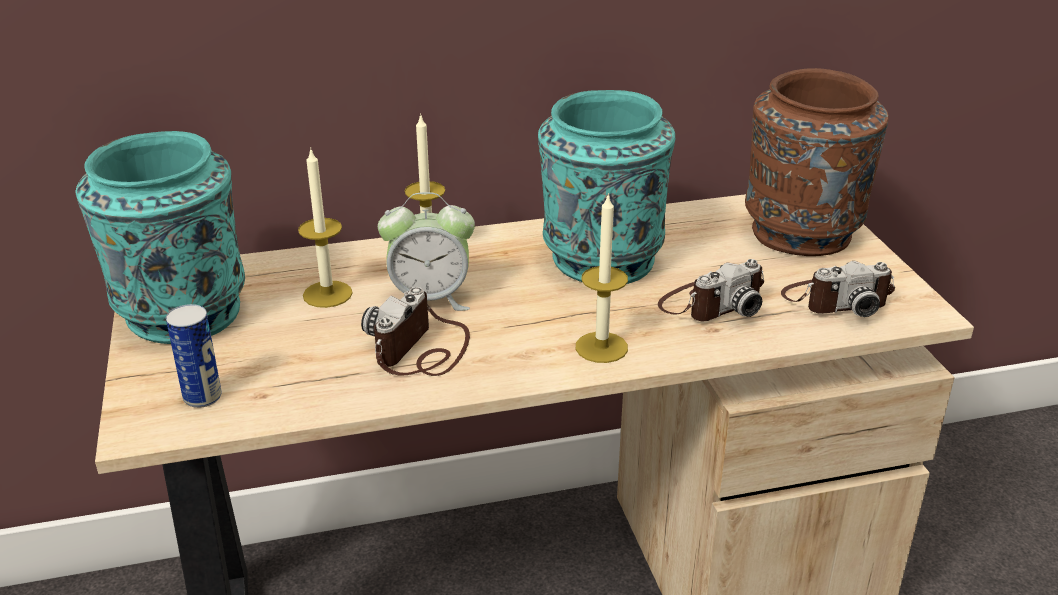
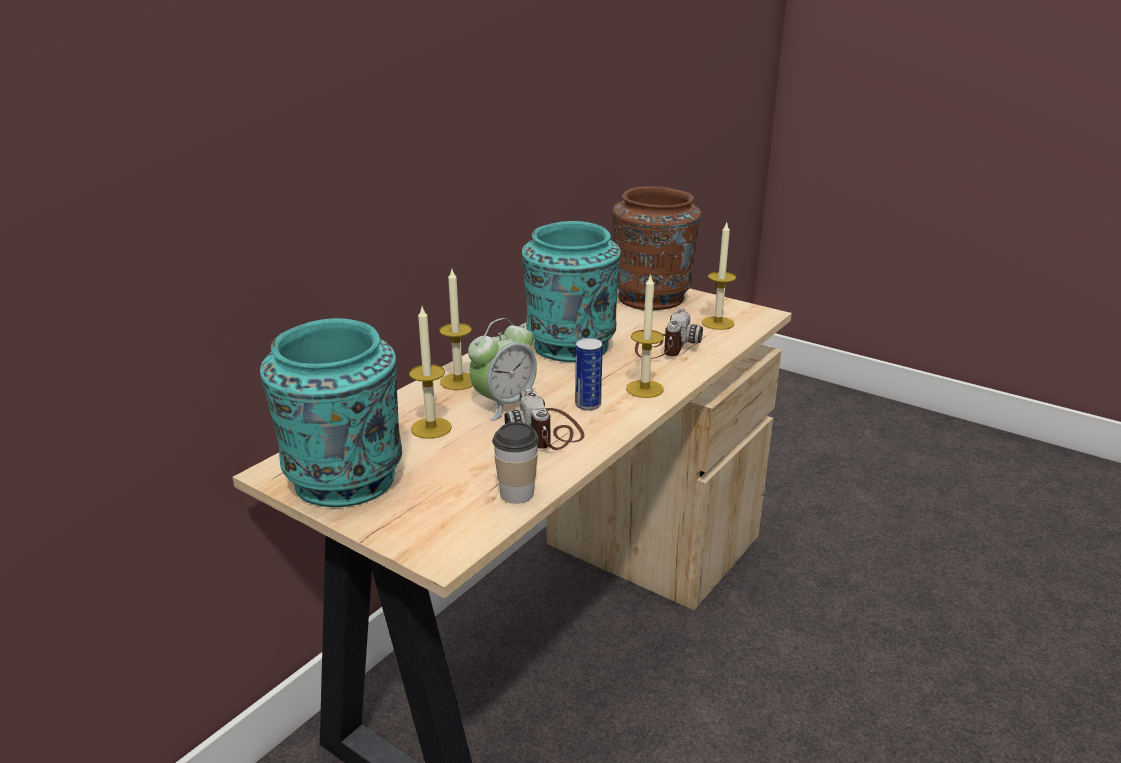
camera: 40 degrees left, 5 degrees down
(202, 397) = (452, 517): can -> can (588, 405)
(289, 402) = (517, 493): none -> cup
(836, 300) = (717, 323): camera -> candle

